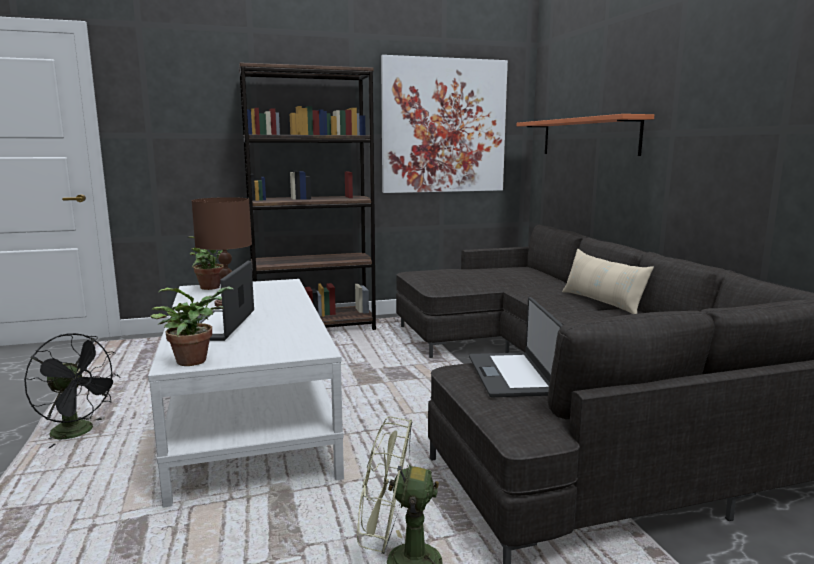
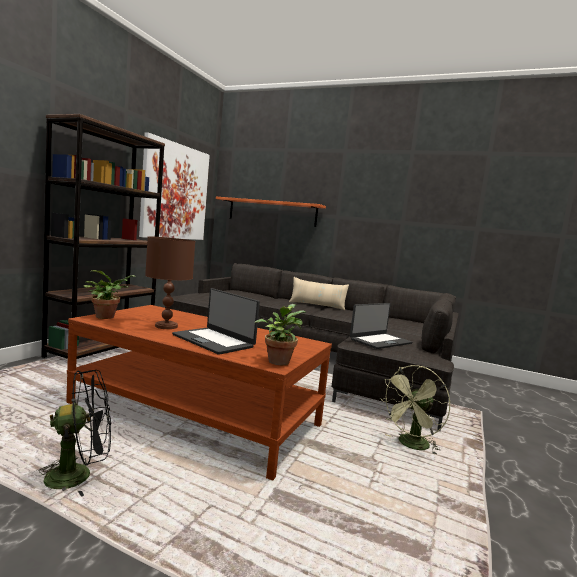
camera: 50 degrees left, 5 degrees down
(250, 416) = (195, 414): white coffee table -> brown coffee table
(512, 375) = (380, 341): laptop -> laptop turned 75 degrees counterclockwise

